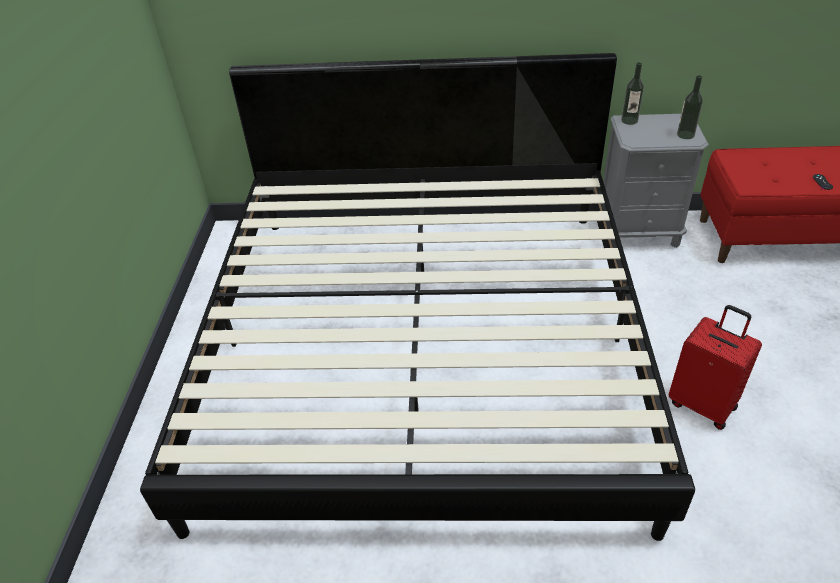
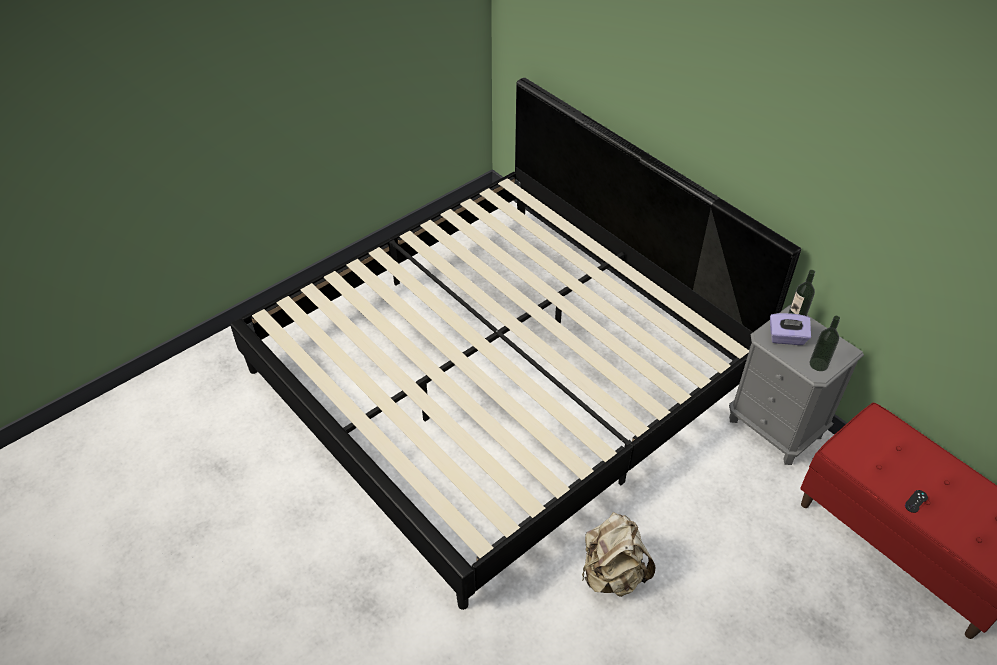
camera: 45 degrees right, 5 degrees up
(644, 134) = (786, 338): none -> purple tissue box
(703, 404) = (612, 573): red suitcase -> beige backpack

